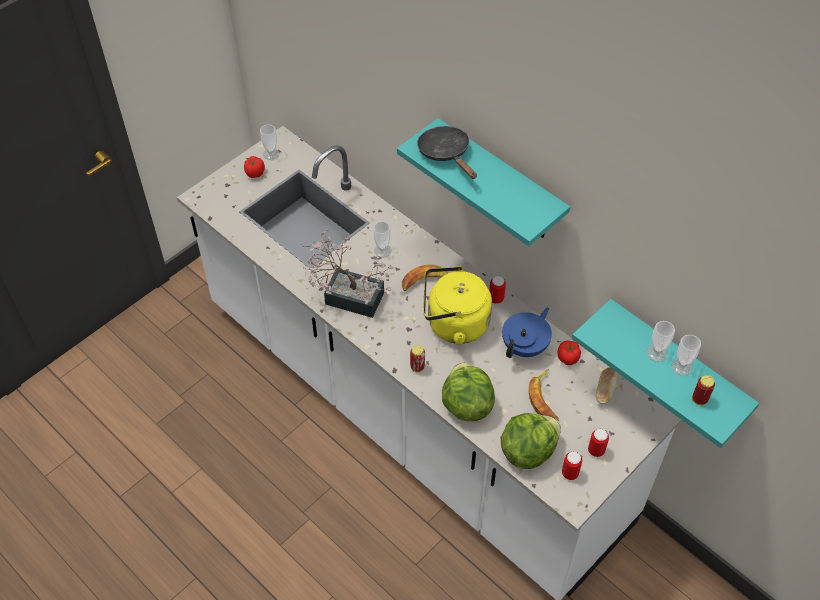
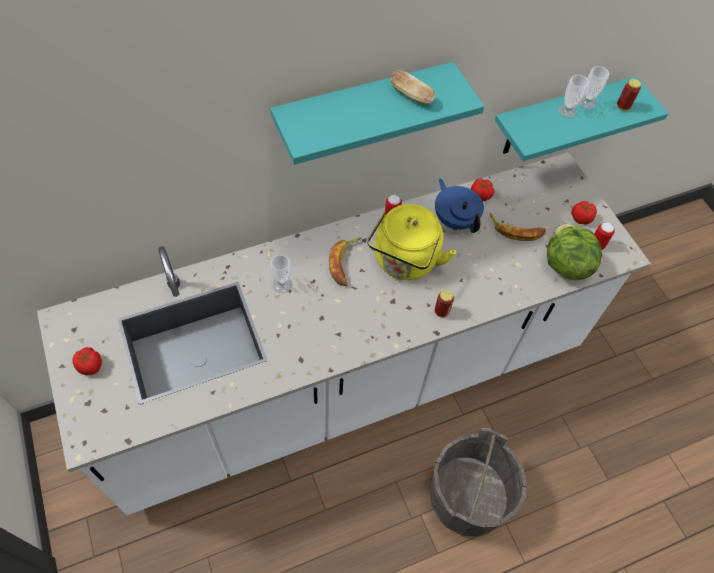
camera: 70 degrees left, 5 degrees up
(271, 154) = (73, 338): cup -> none
(342, 553) = (466, 498): none -> grey bucket
(348, 296) = (324, 338): potted plant -> none
(446, 154) = (330, 121): black frying pan -> none
(466, 405) = (500, 290): lettuce -> none
(596, 450) = (580, 218): can -> tomato
(604, 390) = (523, 186): bread -> bread (411, 96)

